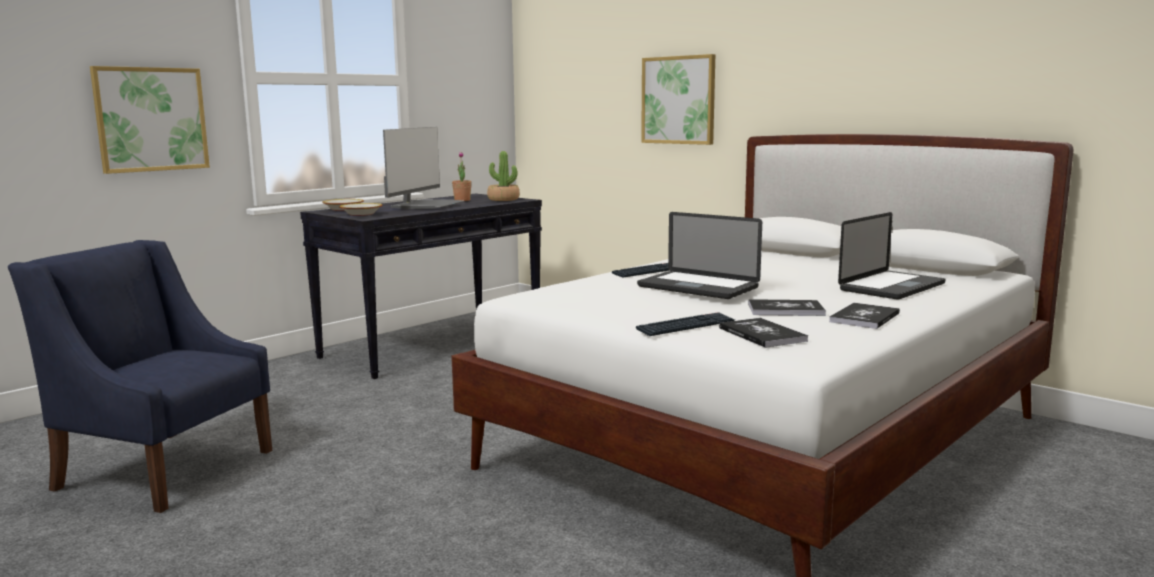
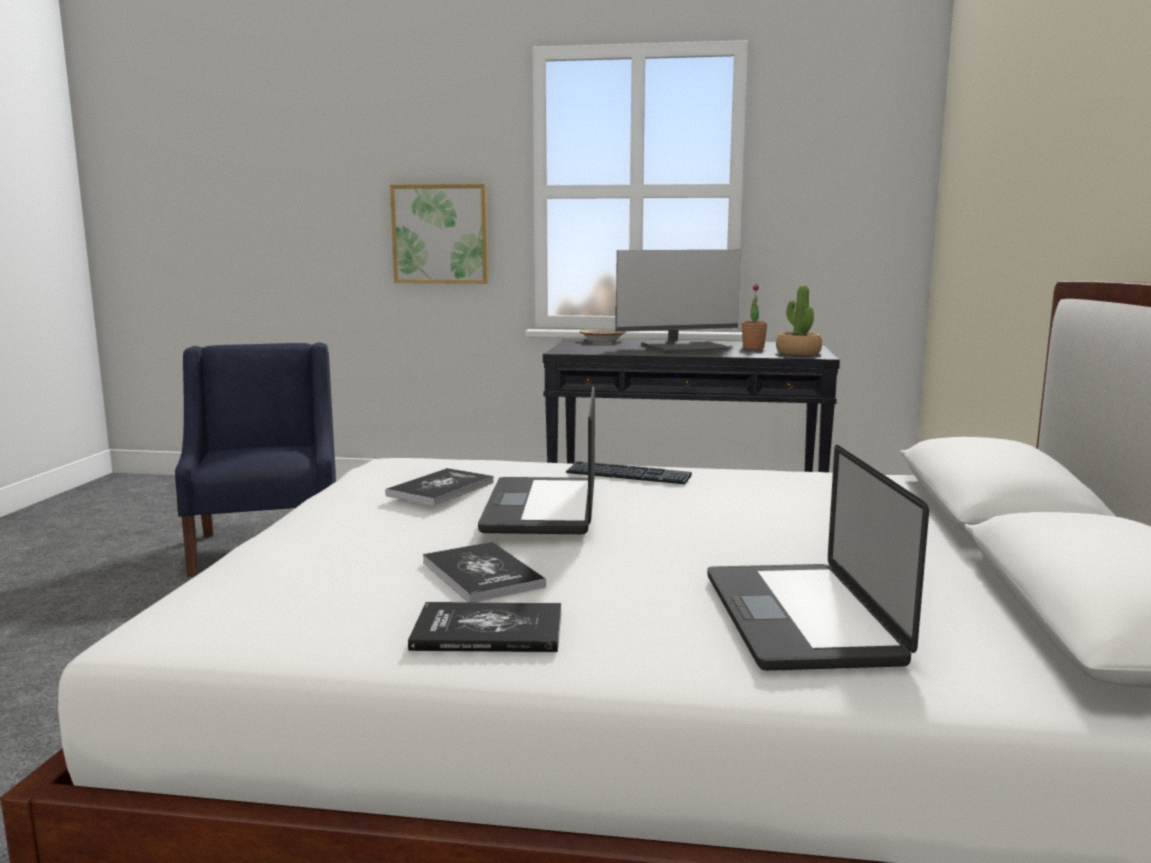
camera: 55 degrees right, 0 degrees up
(361, 214) = (583, 347): bowl -> none
(678, 100) = (1034, 212): picture -> none
(686, 326) = (311, 543): keyboard -> none
(762, 334) = (290, 585): book -> book (441, 489)
(892, 287) = (799, 618): laptop -> laptop turned 75 degrees clockwise

